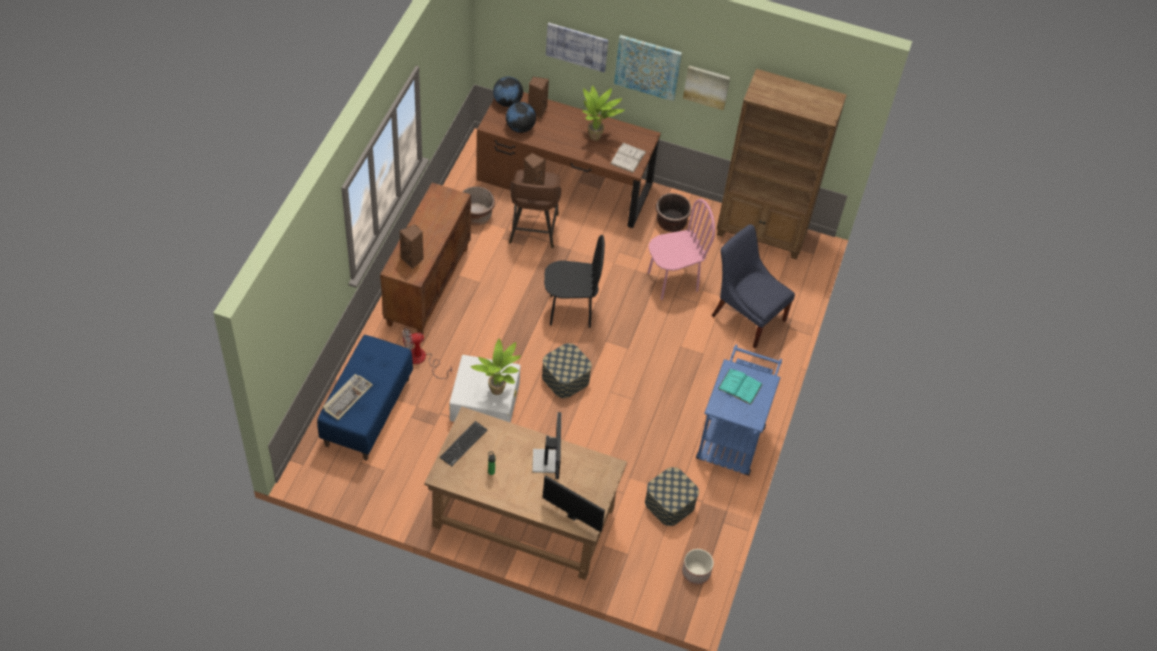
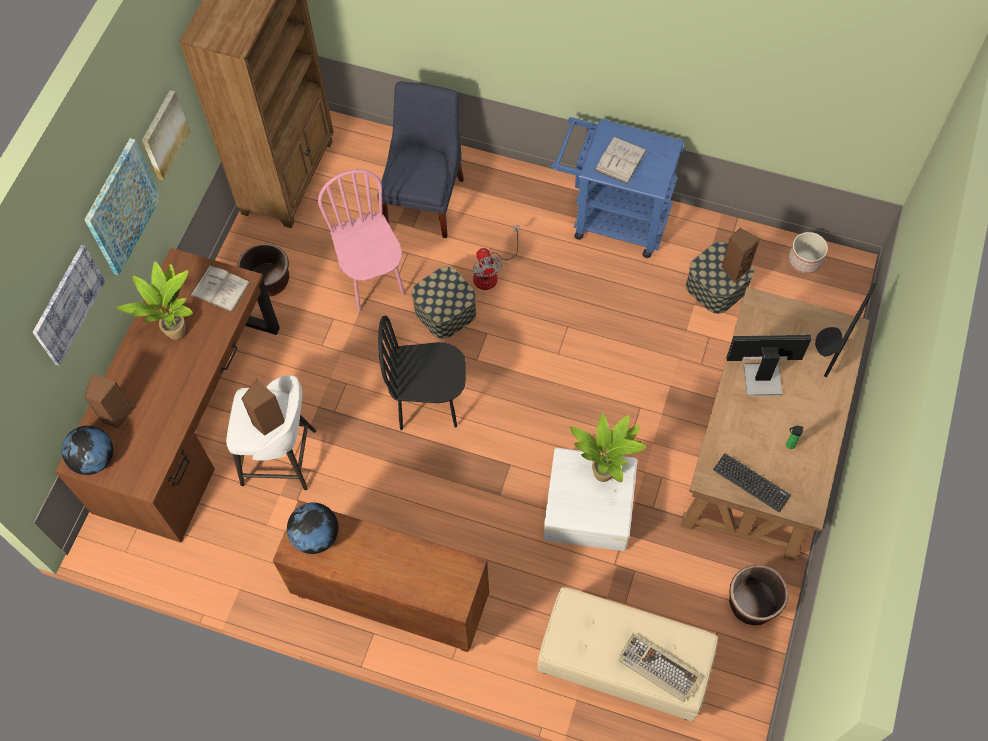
camera: 85 degrees left, 10 degrees up
(367, 411) = (622, 665): blue bench -> beige bench
(413, 260) = (434, 575): brown speaker -> brown speaker (734, 269)
(422, 360) = (526, 596): fan -> fan (491, 272)
(476, 215) = (253, 539): brown planter -> brown planter (752, 603)
(520, 127) = (152, 438): globe -> globe (316, 536)
(533, 230) = (282, 458): brown stool -> white stool
(565, 378) = (542, 407): storage box -> storage box (445, 311)
(570, 311) = (428, 404): black chair -> black chair turned 90 degrees counterclockwise
(740, 386) = (620, 160): turquoise book -> white book
(746, 315) = (425, 199): blue chair -> blue chair turned 150 degrees clockwise

